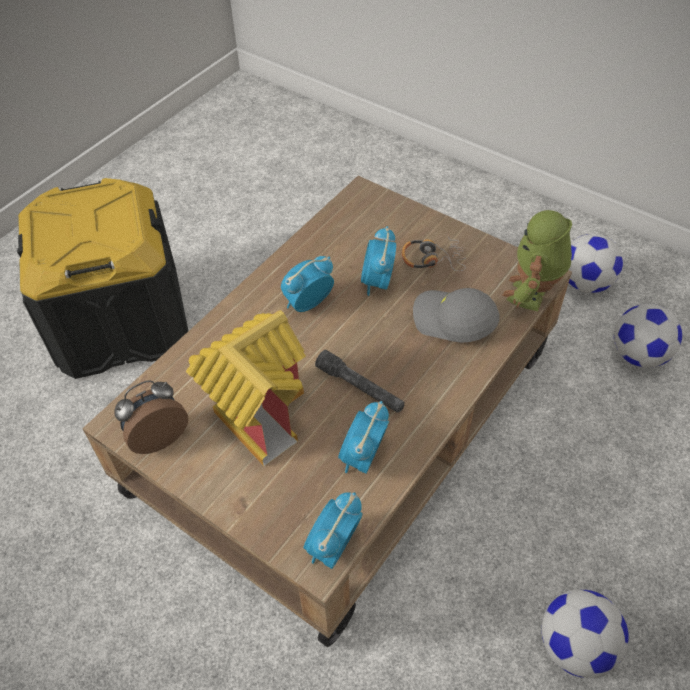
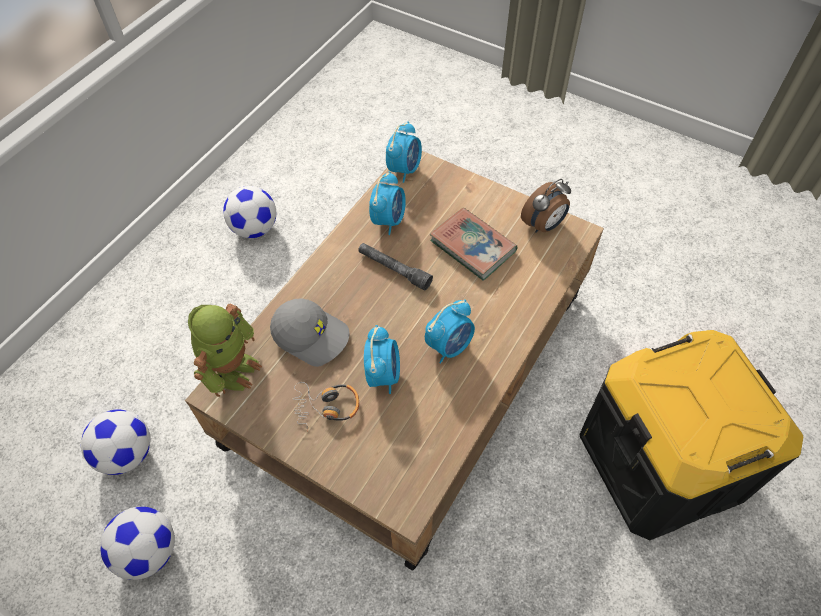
camera: 175 degrees right, 5 degrees up
(258, 412) = (472, 246): toy house -> book

